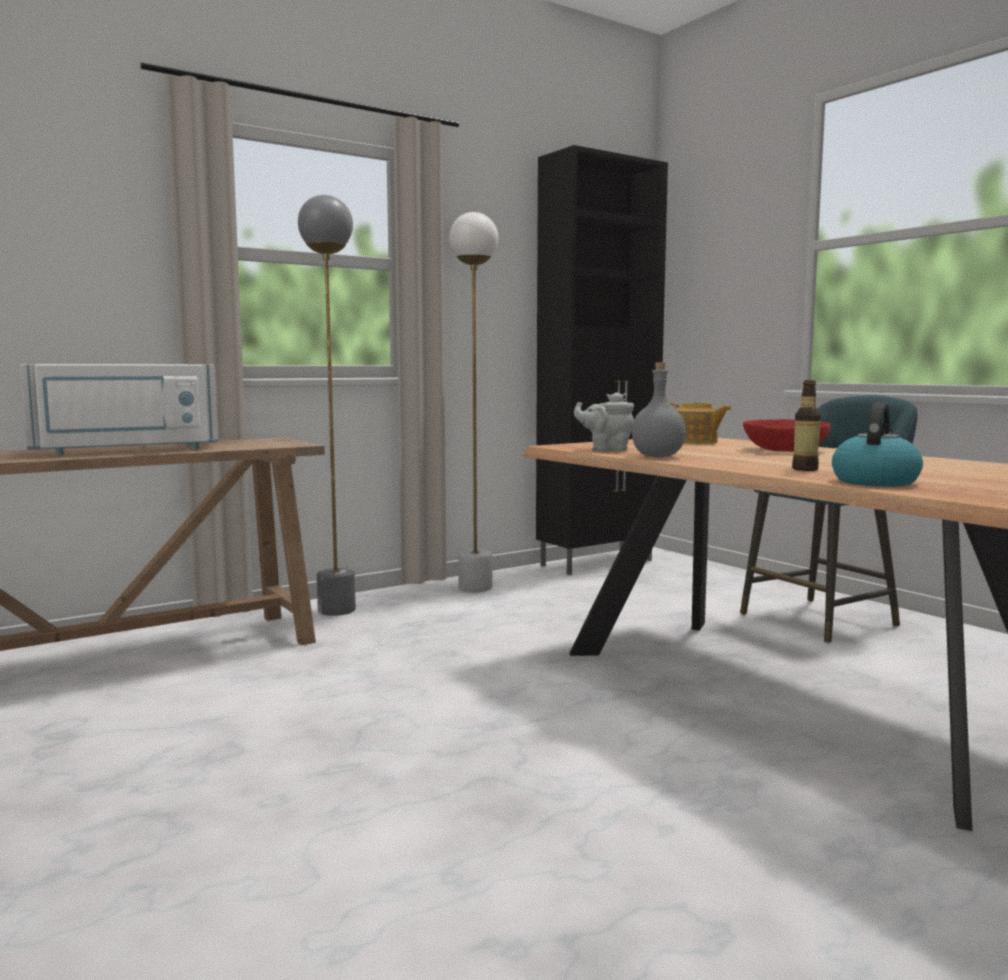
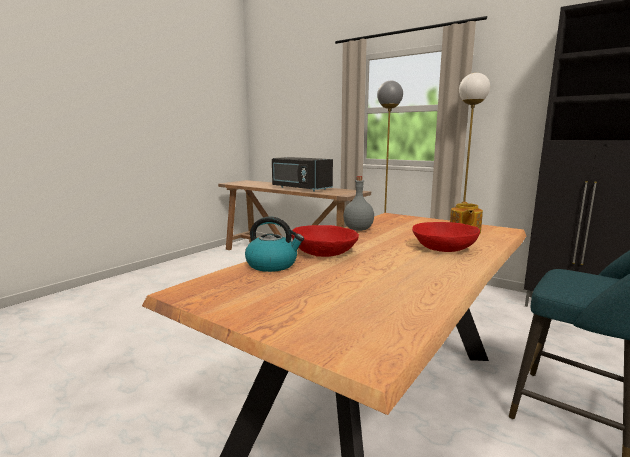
camera: 70 degrees right, 5 degrees up
(125, 450) = (300, 188): white microwave -> black microwave
(606, 450) = (380, 222): grey teapot -> none
(805, 469) = (323, 253): bottle -> red bowl

